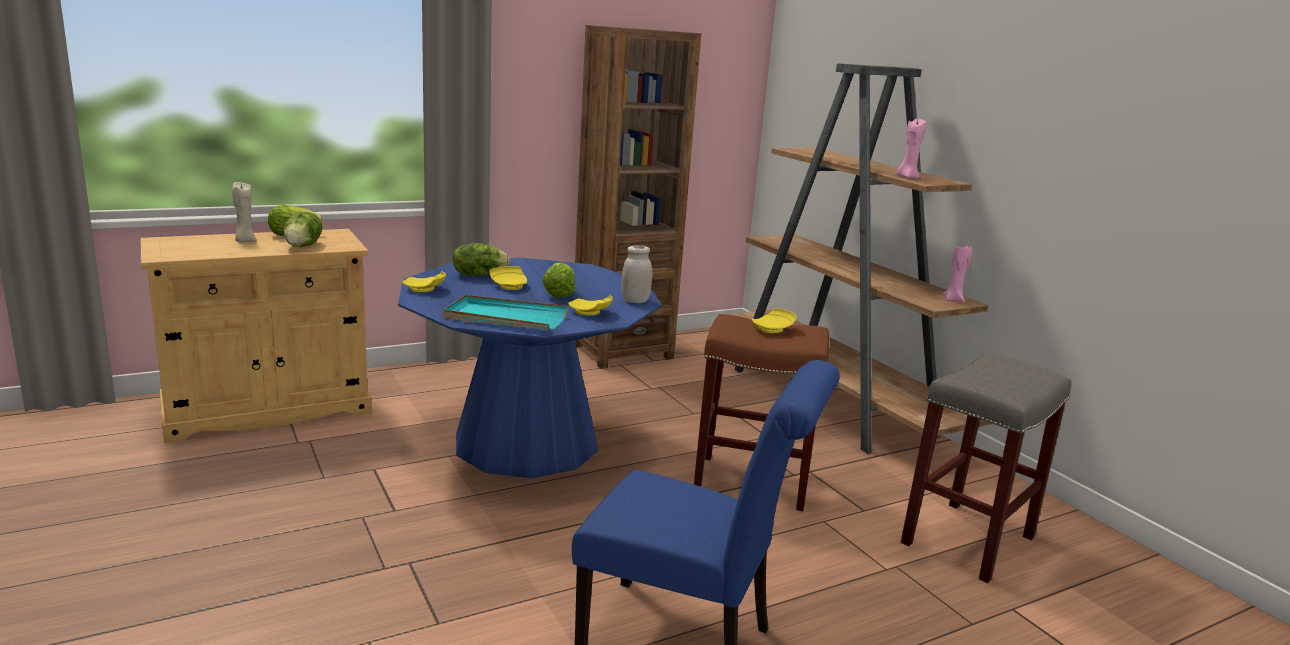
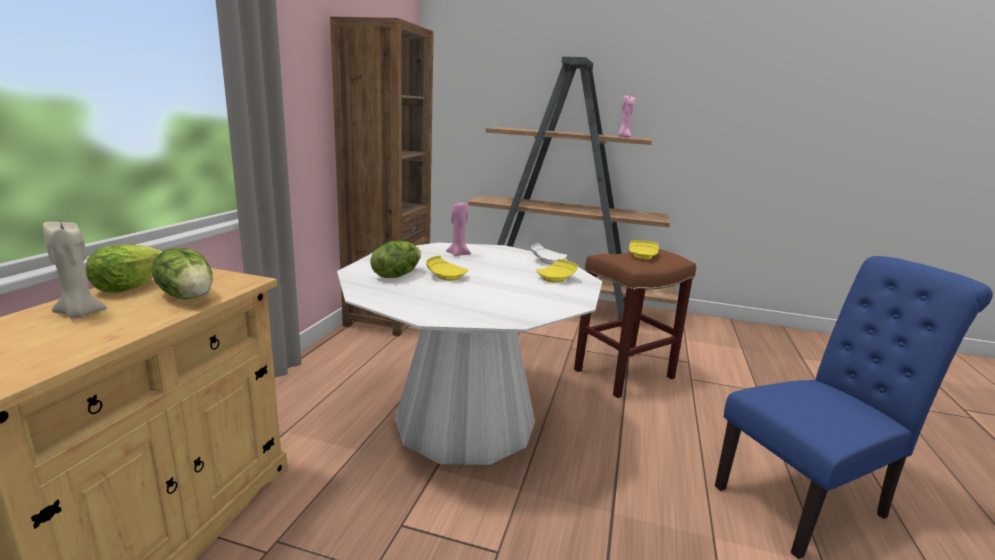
camera: 45 degrees left, 0 degrees up
(425, 289) = (398, 303): yellow plate -> none
(505, 318) = (529, 304): turquoise tray -> none
(526, 442) = (465, 420): blue dining table -> white dining table
(559, 294) = (495, 272): lettuce -> none
(635, 301) = (547, 261): white jar -> white plate
(953, 300) = (654, 215): pink candle -> pink candle (458, 254)
(968, 539) = (741, 355): grey stool -> none

